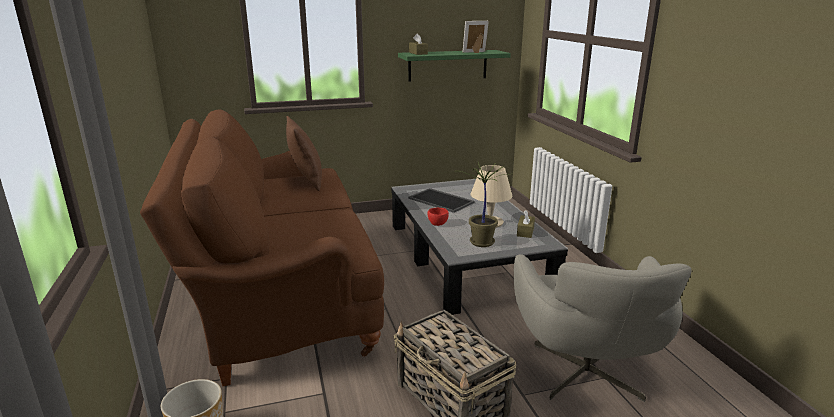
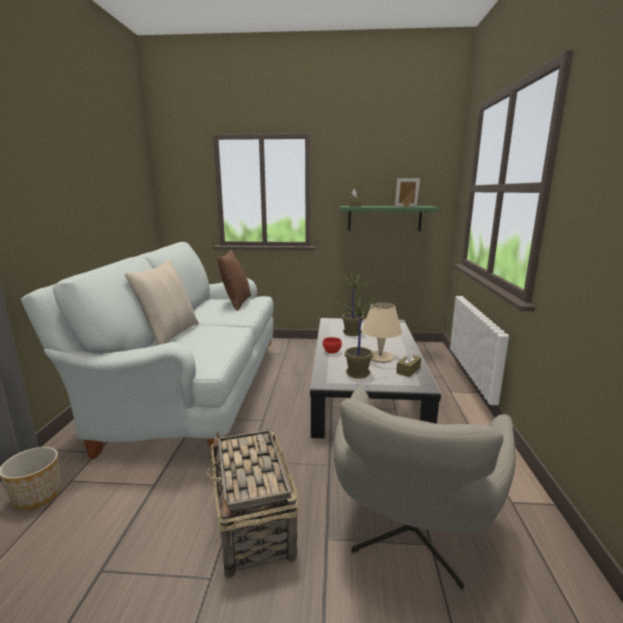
camera: 20 degrees right, 5 degrees down
(272, 230) = (169, 334): none -> beige pillow
(278, 293) = (191, 391): brown sofa -> white sofa
(442, 200) = (353, 333): tray -> potted plant

